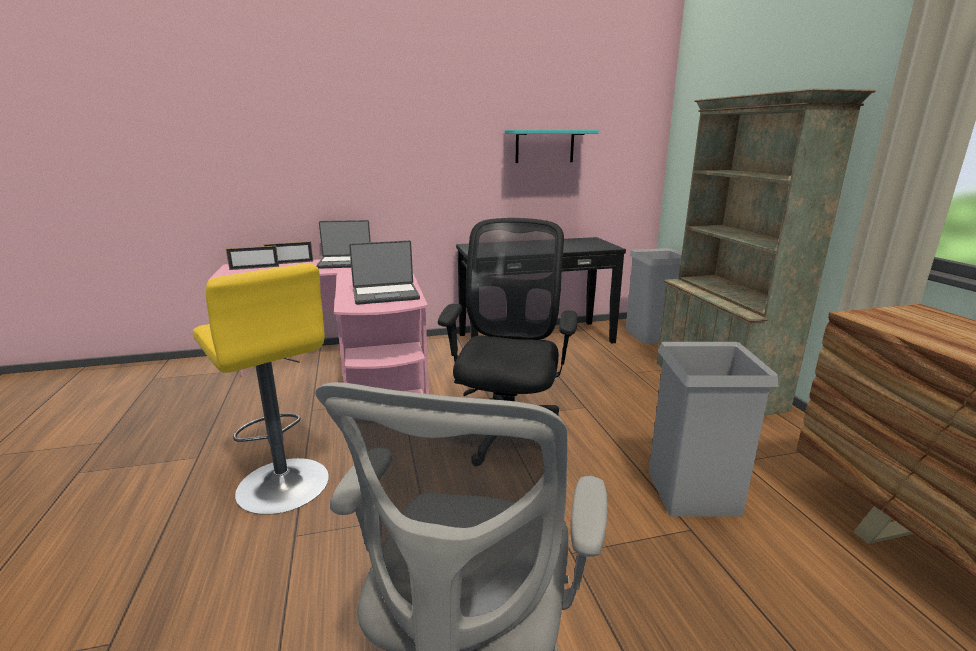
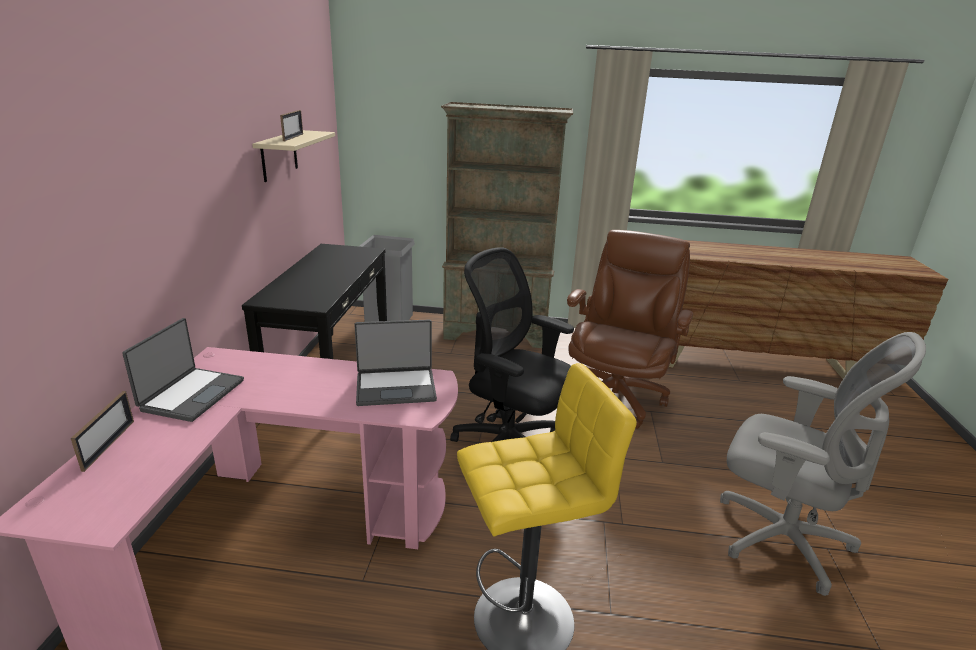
camera: 70 degrees left, 5 degrees up
(254, 268) = (90, 486): picture frame -> picture frame (293, 137)
(386, 295) = (396, 387): laptop -> laptop turned 75 degrees clockwise
(544, 146) = (279, 155): turquoise shelf -> beige shelf
(692, 492) = (616, 396): grey trash can -> brown office chair

